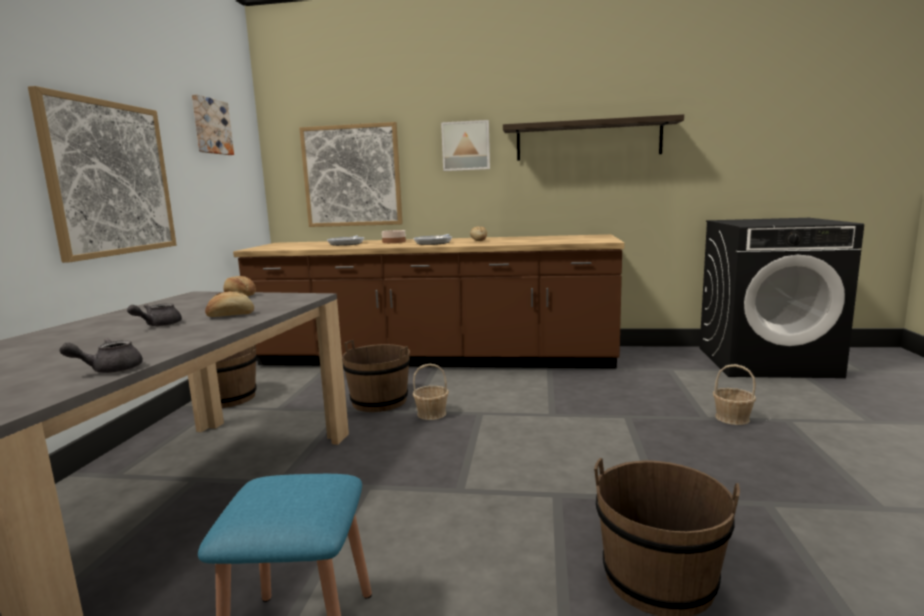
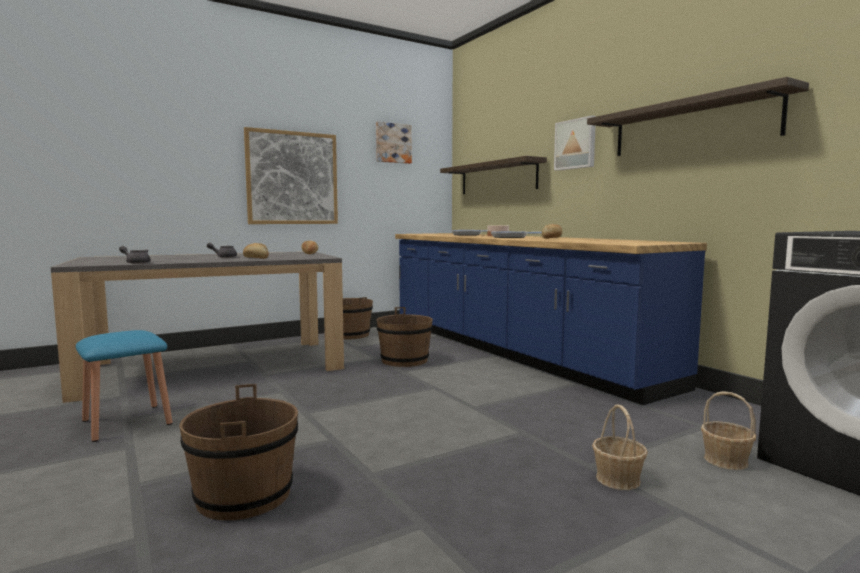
camera: 50 degrees right, 5 degrees down
(352, 176) = (497, 178): picture -> shelf
(432, 414) = (408, 377): basket -> basket (726, 461)
(433, 359) = (511, 350): brown counter -> blue counter

